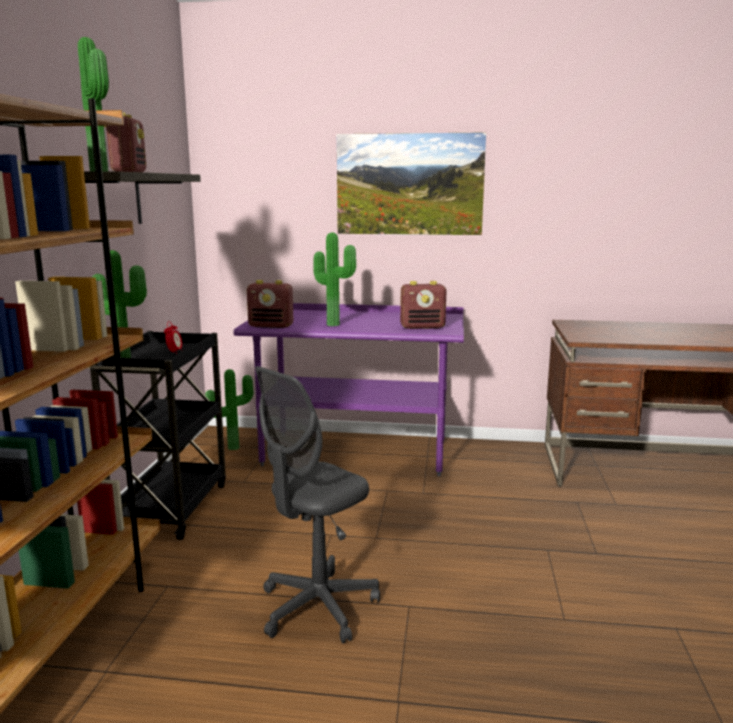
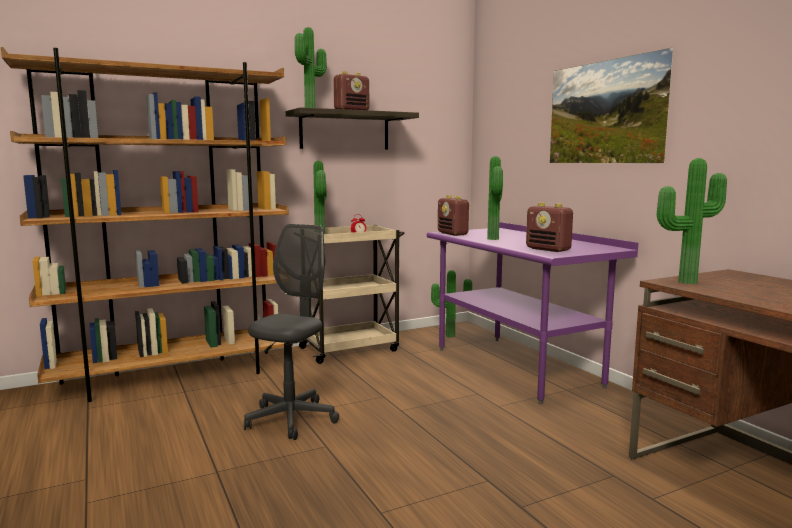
camera: 55 degrees right, 5 degrees down
(171, 506) = (351, 349): black cart -> beige cart
(317, 607) = (291, 419): grey office chair -> grey office chair turned 105 degrees clockwise
(584, 336) = (684, 281): none -> potted plant

